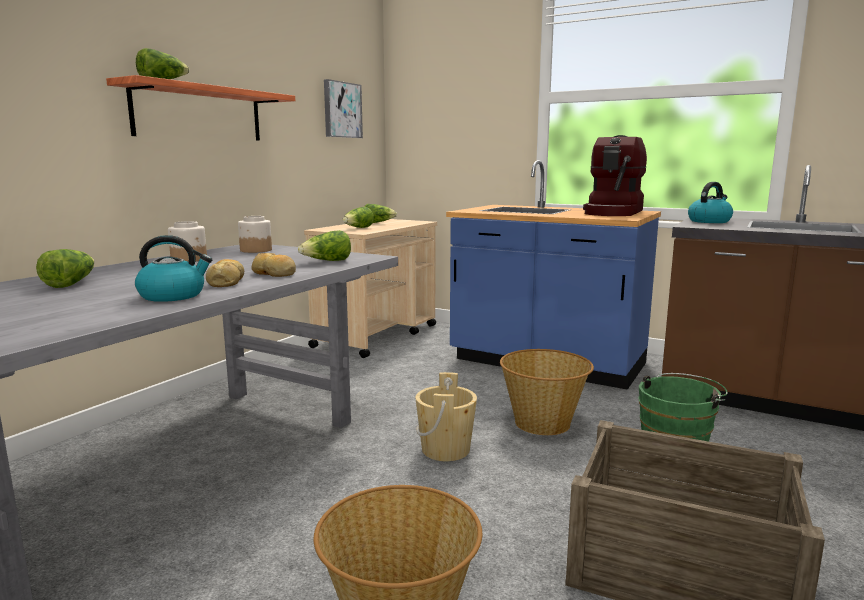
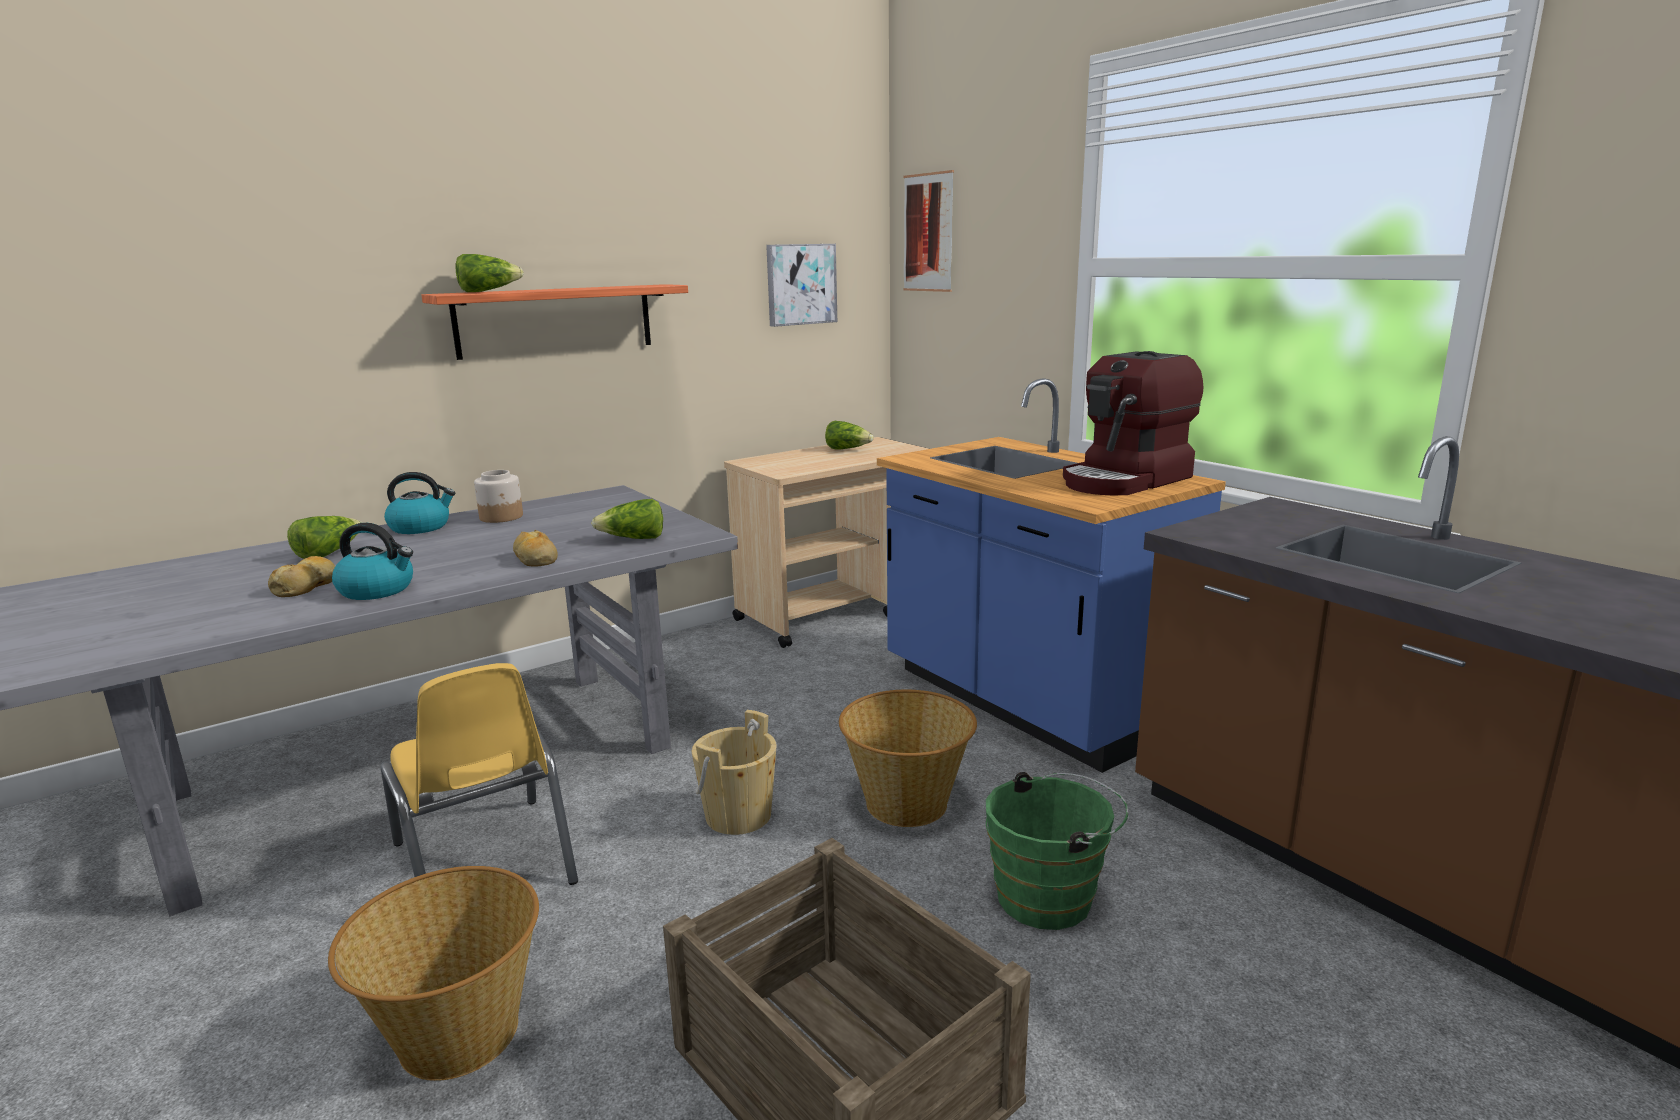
camera: 25 degrees right, 5 degrees up
(226, 282) = (464, 570): bread -> bread (307, 586)
(255, 250) = (598, 504): jar -> none
(287, 517) = (485, 863): none -> yellow chair
(358, 228) = (797, 462): lettuce -> none
(418, 82) = (928, 233): none -> picture
(709, 221) = (1255, 519): kettle -> kettle (421, 527)

